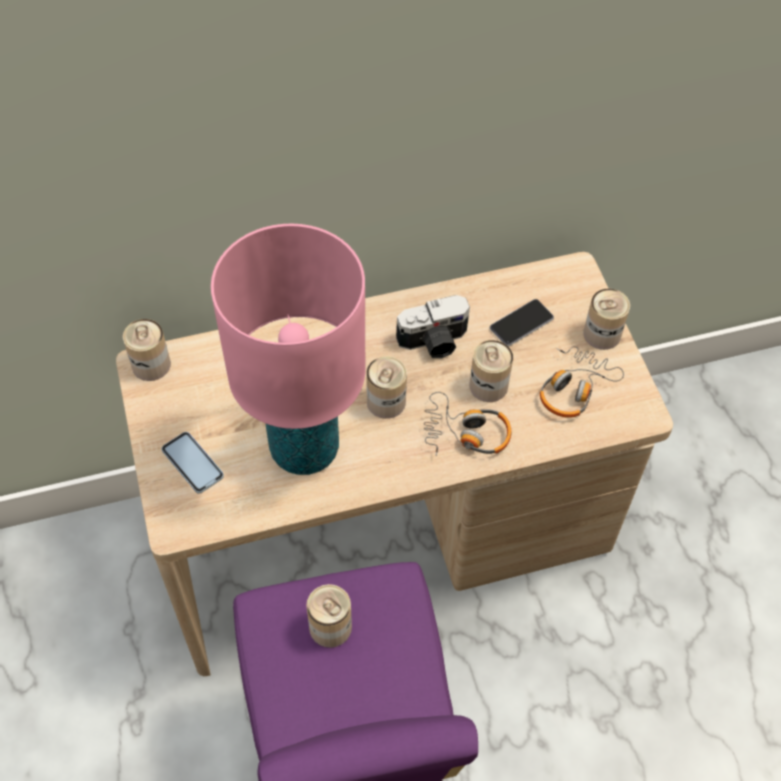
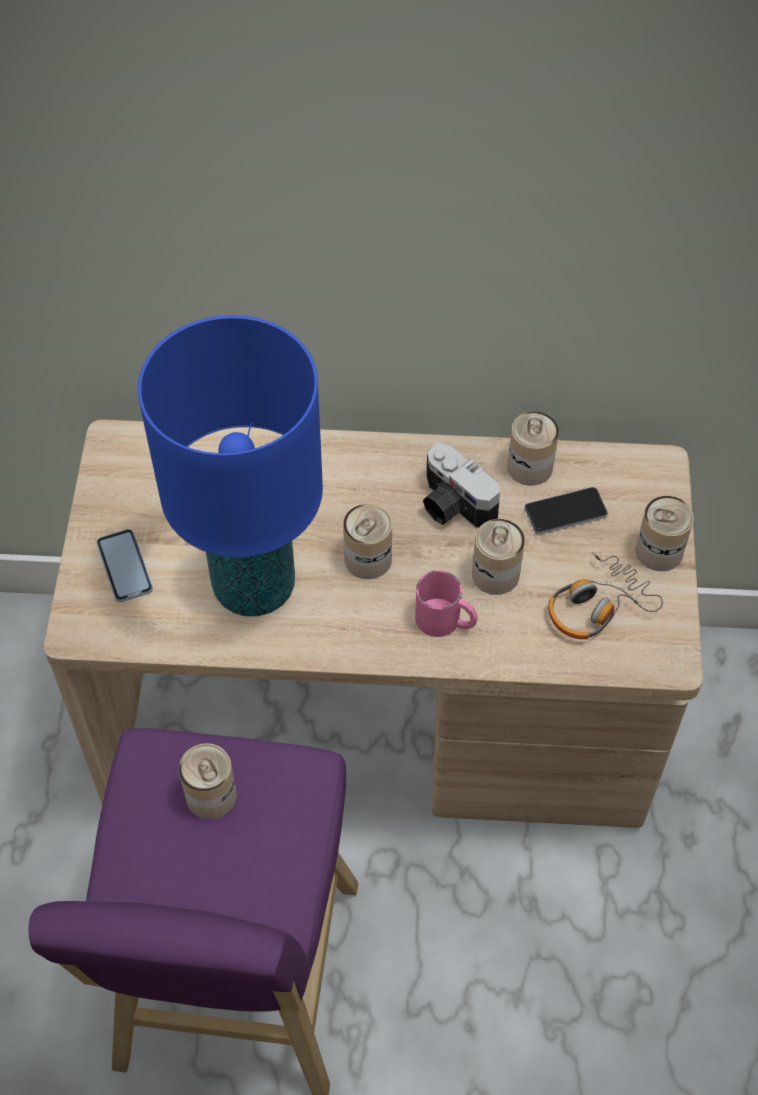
camera: 20 degrees right, 0 degrees up
(151, 365) = (123, 444): can -> can (530, 467)
(304, 448) = (253, 585): pink table lamp -> blue table lamp
(434, 342) = (452, 506): camera -> camera turned 45 degrees clockwise
(466, 433) = (446, 621): headphones -> pink mug

